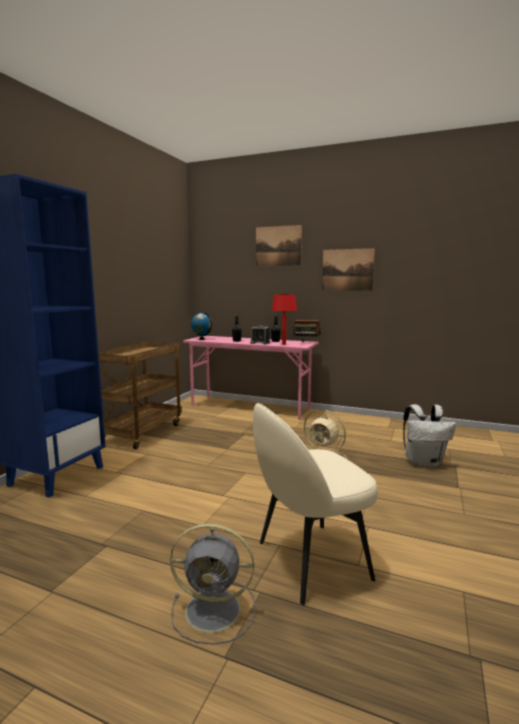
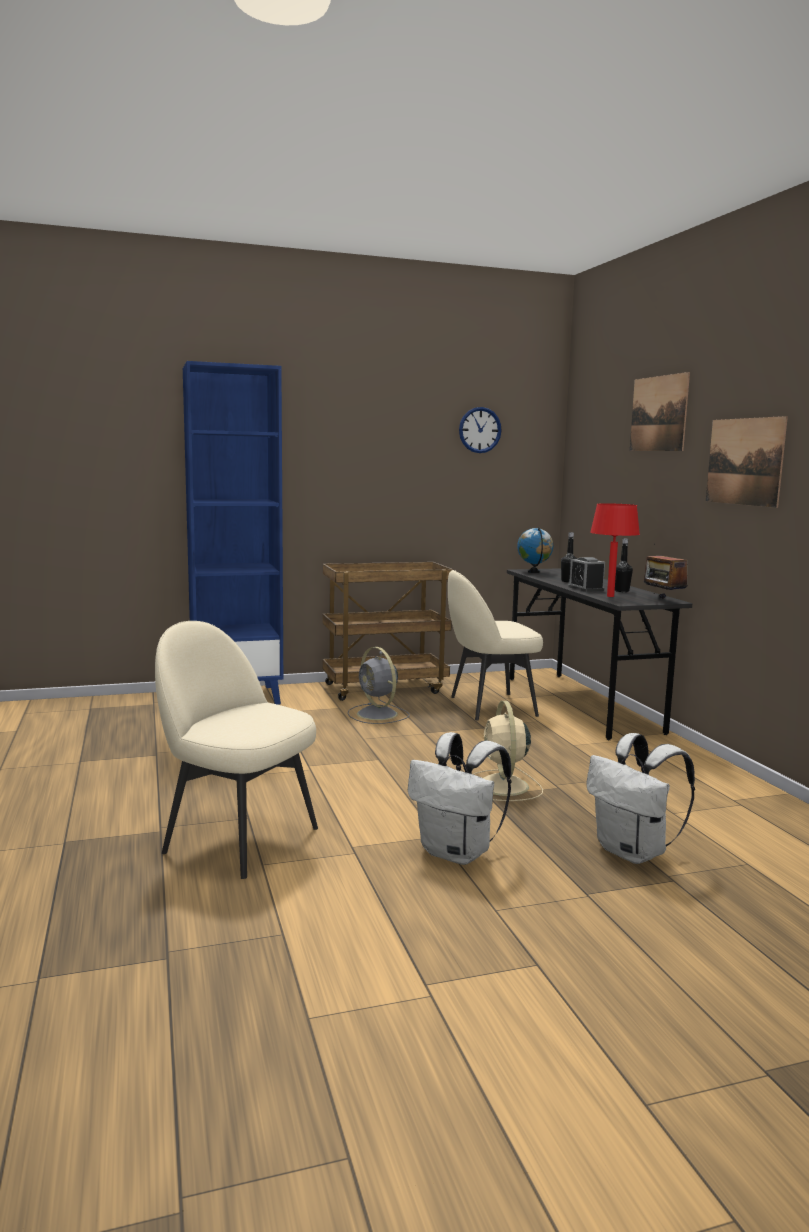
camera: 50 degrees right, 0 degrees up
(157, 253) = (480, 430): none -> wall clock
(215, 610) = (116, 821): grey fan -> grey fan (378, 714)
(219, 422) = (490, 706): none -> beige chair
(250, 407) = (581, 704): pink desk -> grey desk
(393, 498) = (458, 853): none -> white backpack

